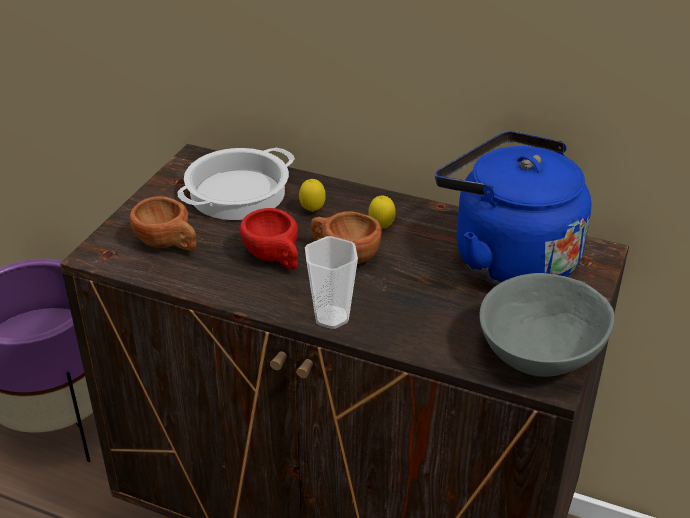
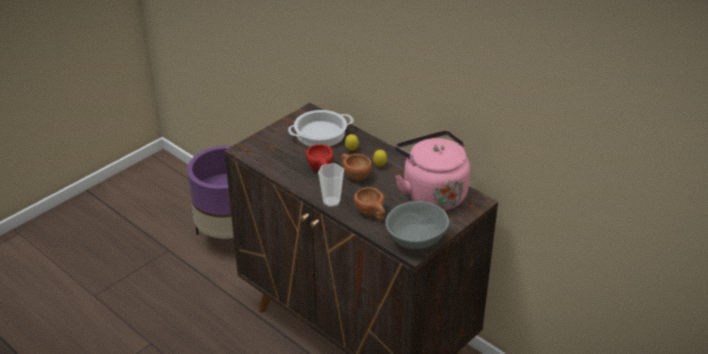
camera: 20 degrees right, 0 degrees up
(168, 244) = (276, 152): brown cup -> brown cup (371, 213)
(507, 258) = (431, 194): blue kettle -> pink kettle

